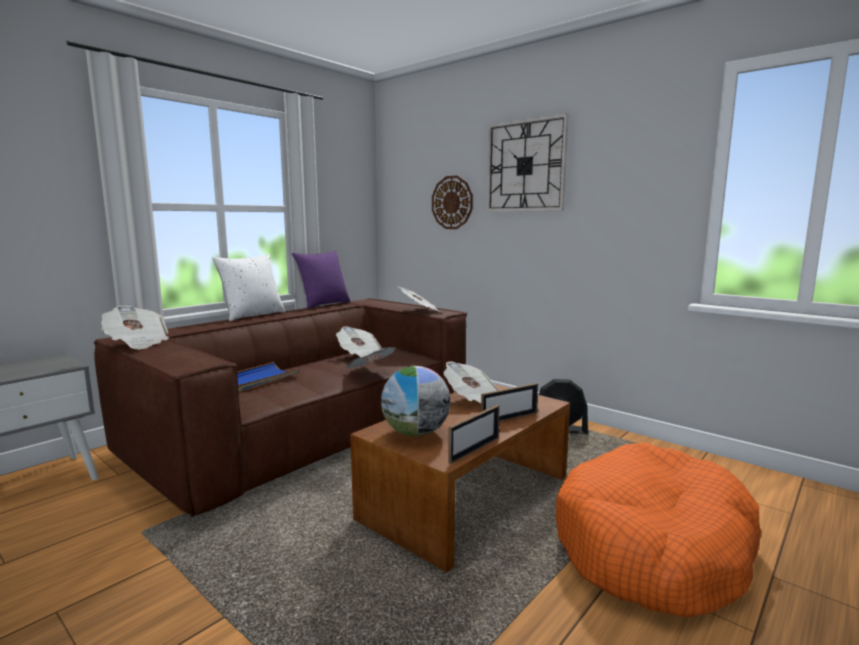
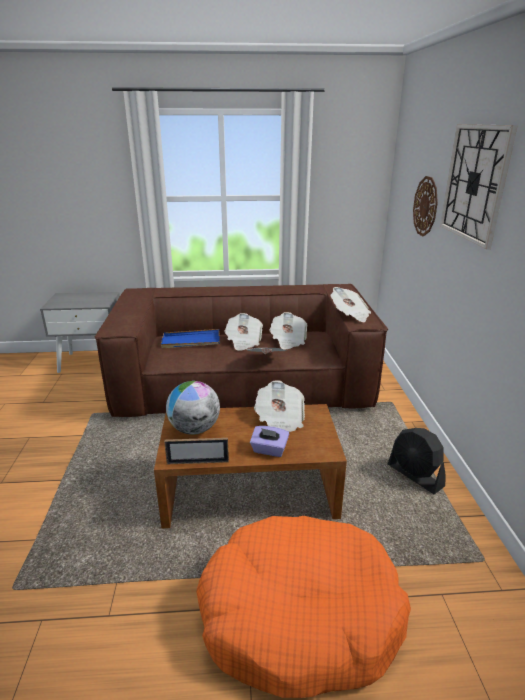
camera: 45 degrees right, 15 degrees up
(137, 343) = (131, 299): newspaper -> newspaper (243, 342)
(252, 315) = (234, 285): white pillow -> none
(323, 304) = (301, 284): purple pillow -> none
(509, 418) = (269, 450): picture frame -> purple tissue box

